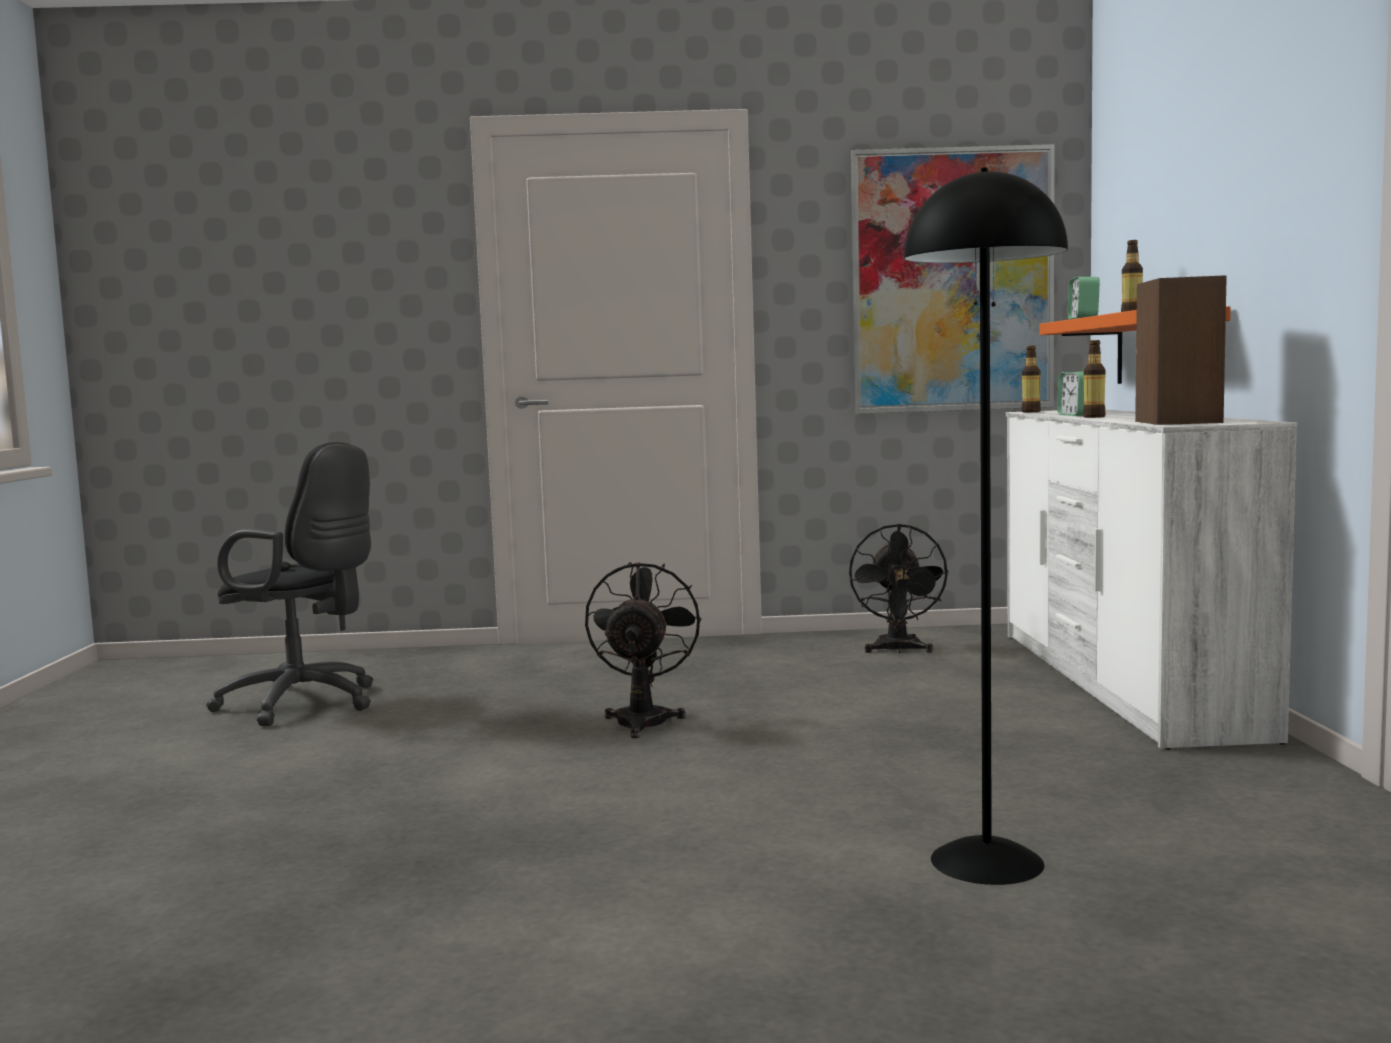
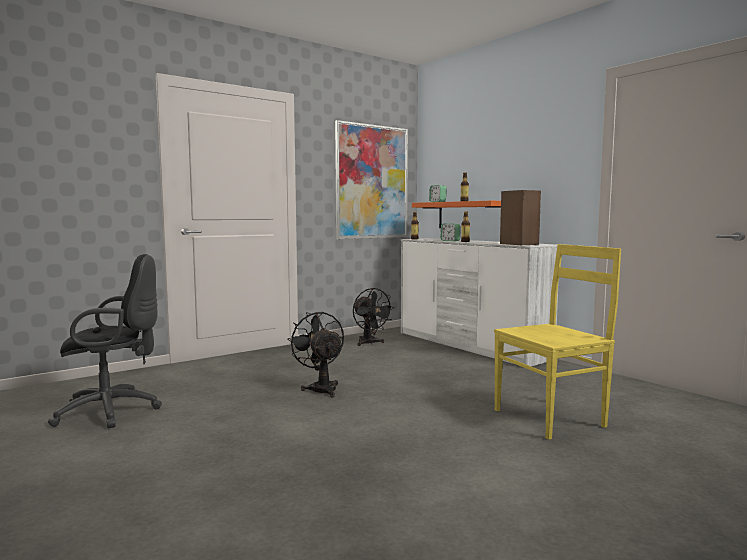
camera: 35 degrees left, 0 degrees up
(988, 861) = (551, 417): black floor lamp -> yellow chair

